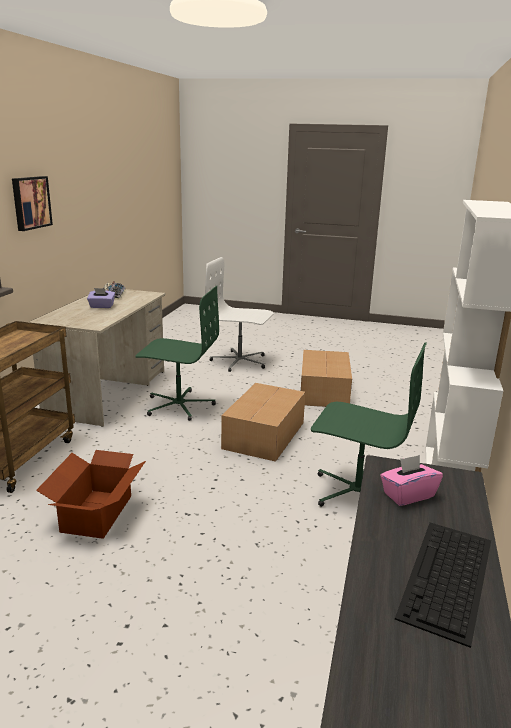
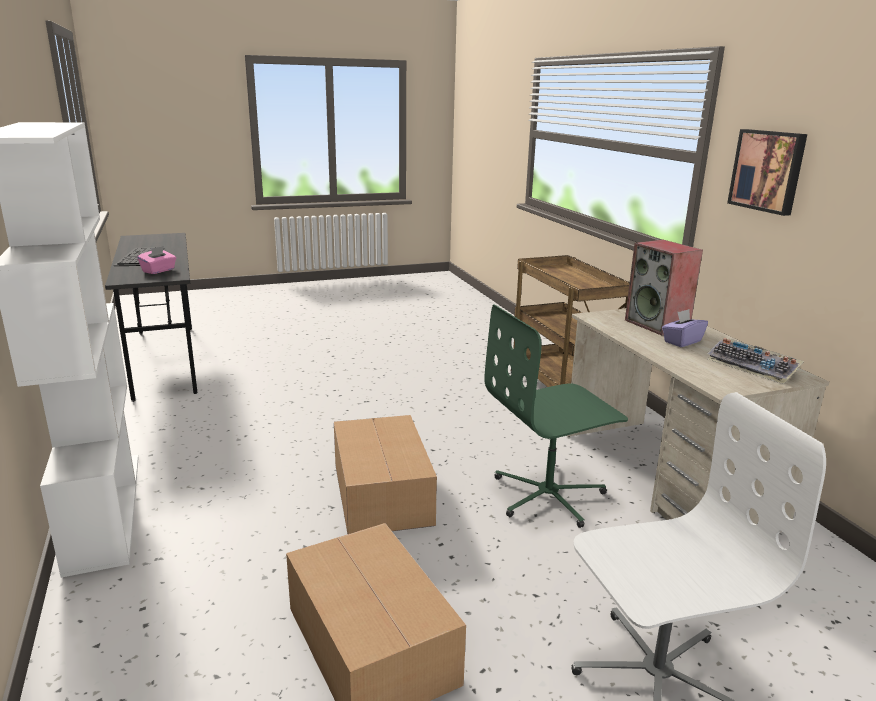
camera: 145 degrees right, 0 degrees up
(80, 314) = (658, 325): none -> speaker
(96, 514) = (431, 382): cardboard box -> none
(357, 492) = (222, 464): green office chair -> none

